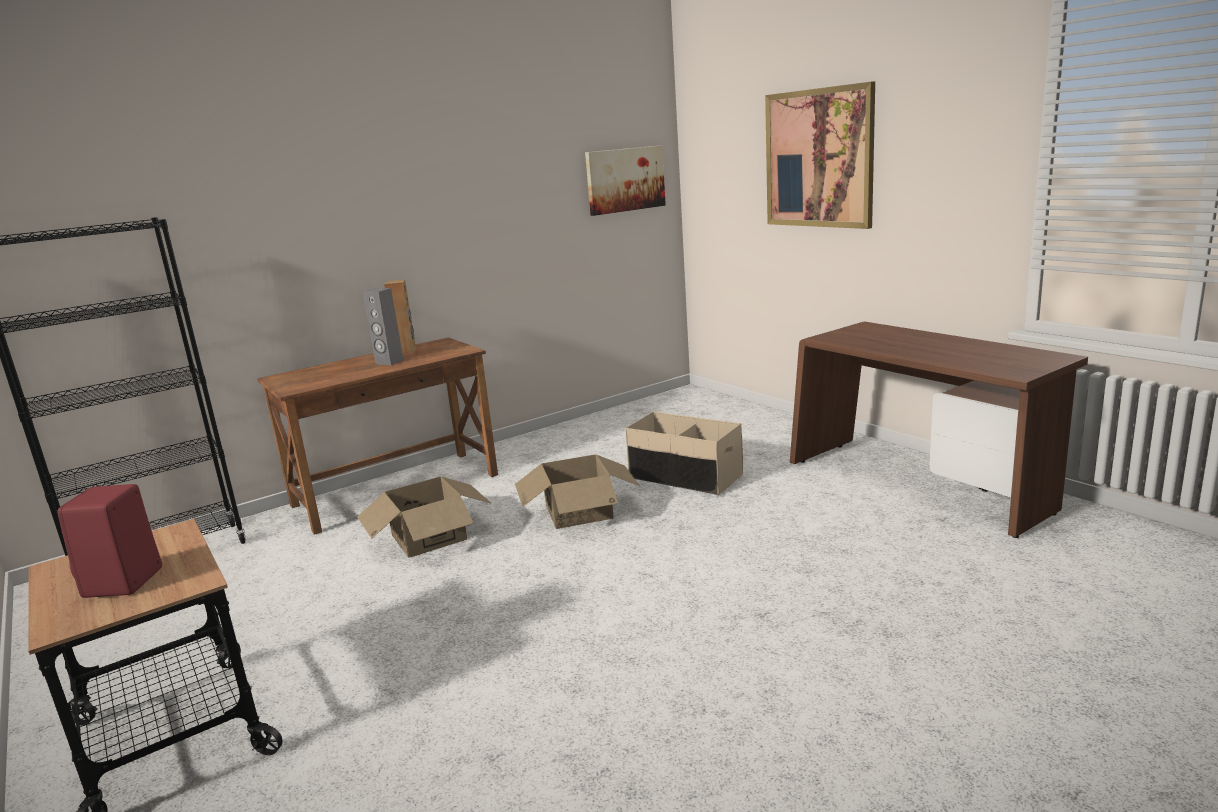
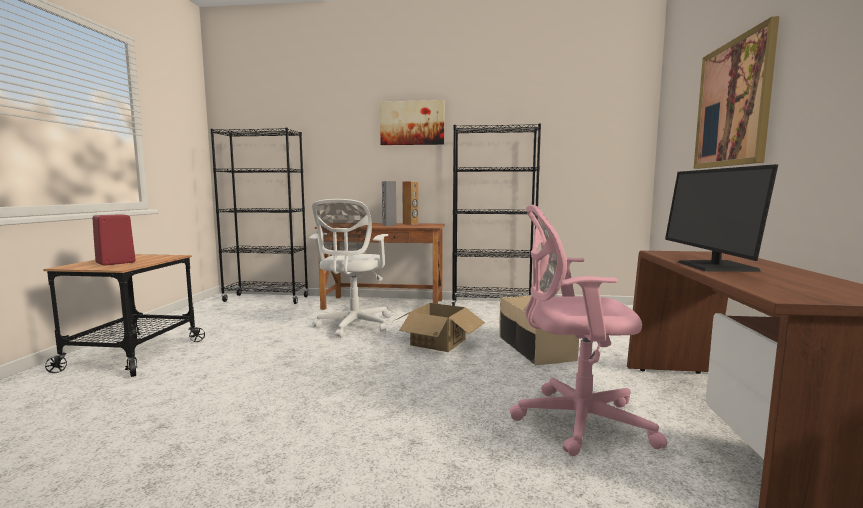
camera: 40 degrees right, 10 degrees down
(428, 537) = (353, 326): cardboard box -> white office chair
(543, 440) = (492, 306): none -> black bookcase
(625, 179) = (601, 137): picture -> picture (412, 123)
(833, 531) = (575, 421): none -> pink office chair
(908, 349) = (714, 266): none -> monitor

